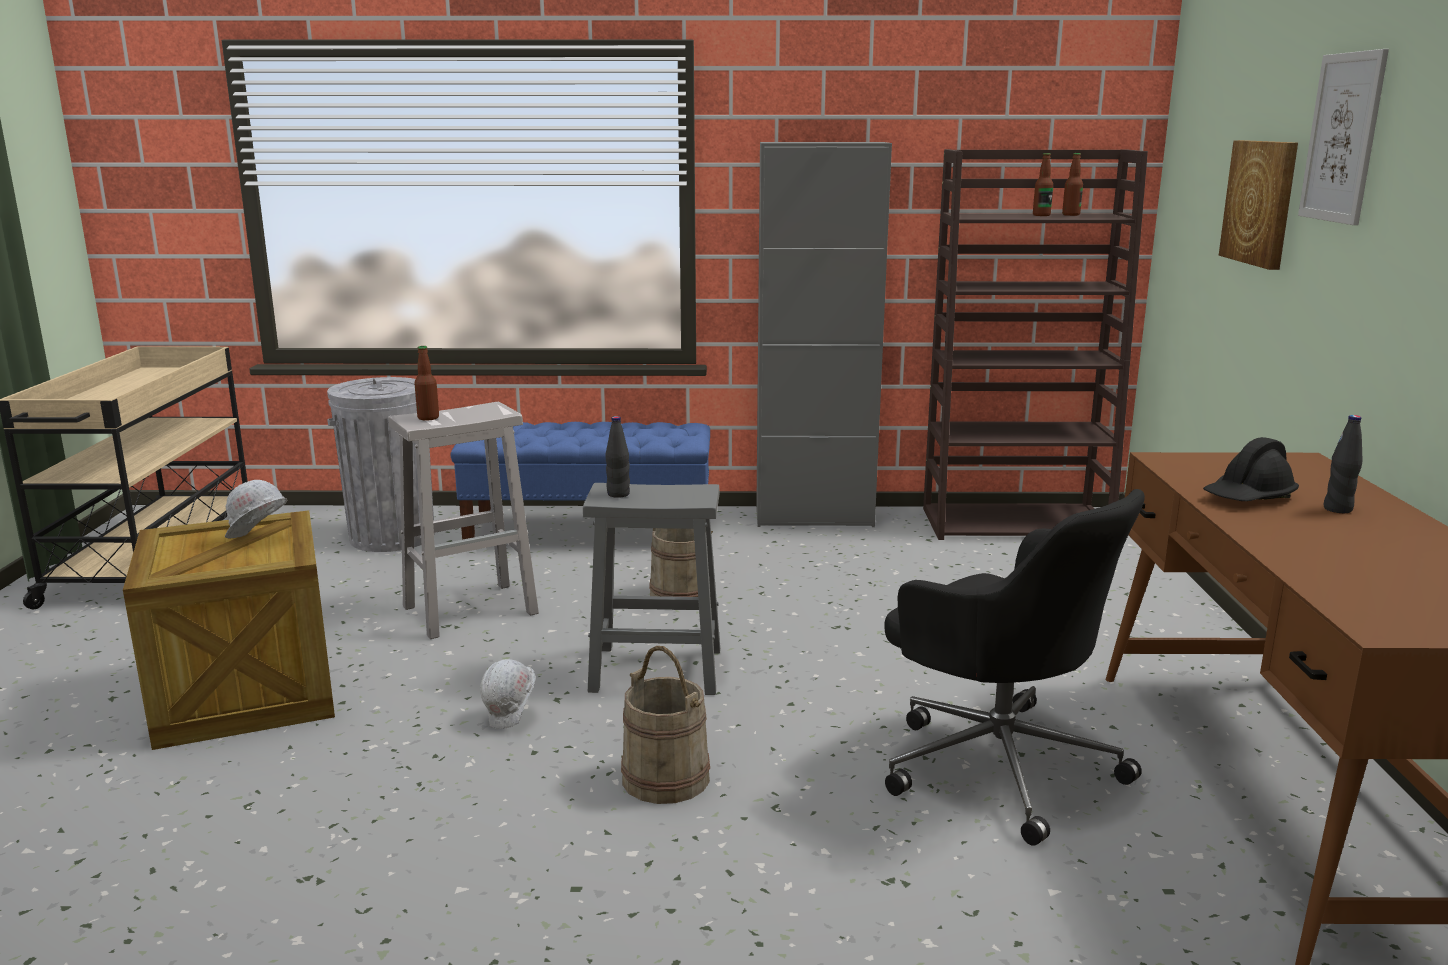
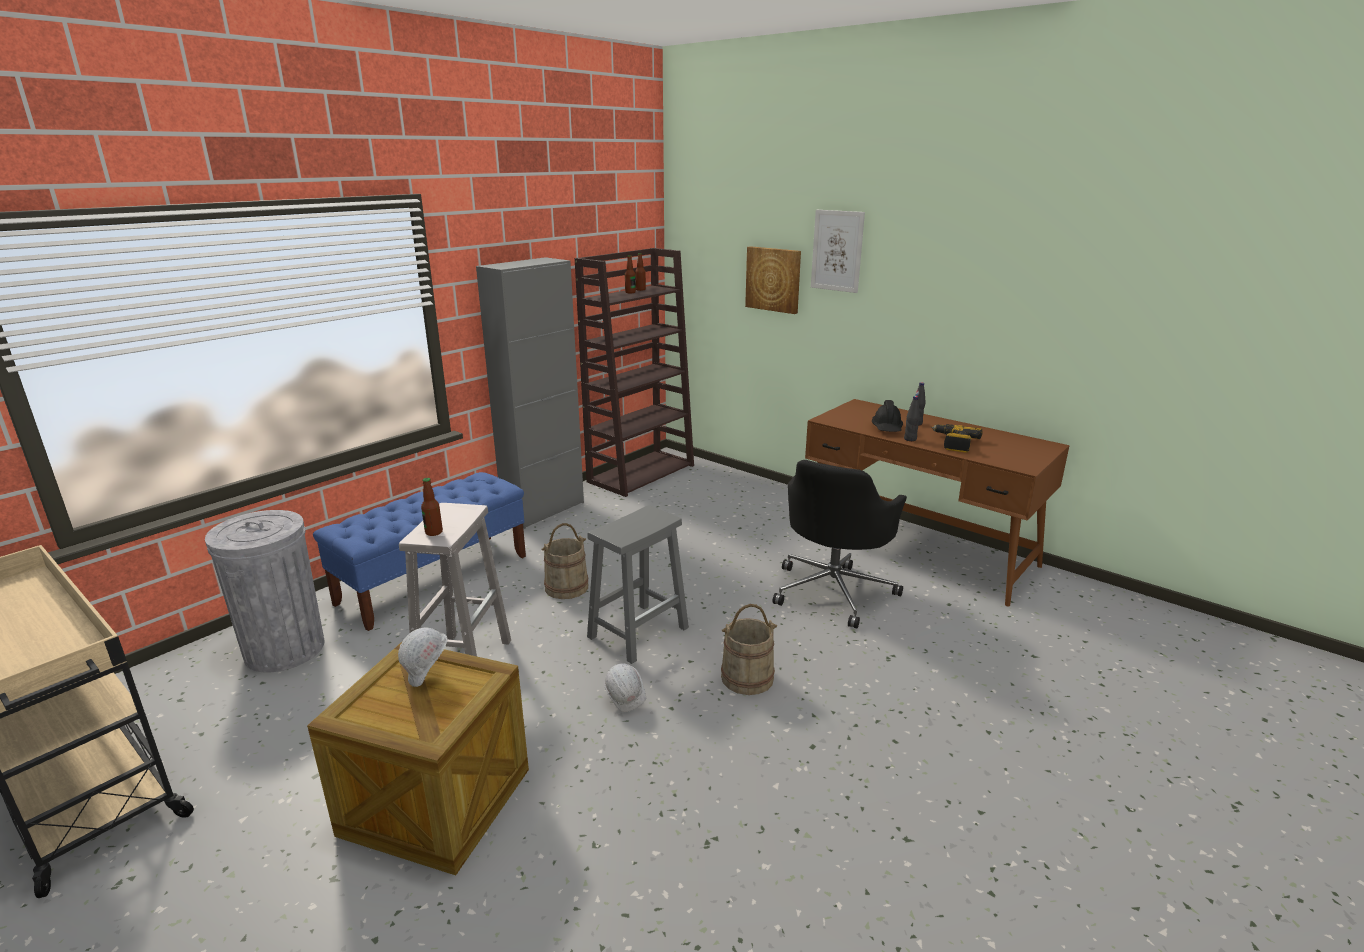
camera: 50 degrees left, 5 degrees up
(618, 494) = (620, 533): black bottle -> black bottle (910, 439)
(996, 763) = (834, 590): black office chair -> black office chair turned 120 degrees clockwise
(1328, 552) = (954, 443): none -> power drill

